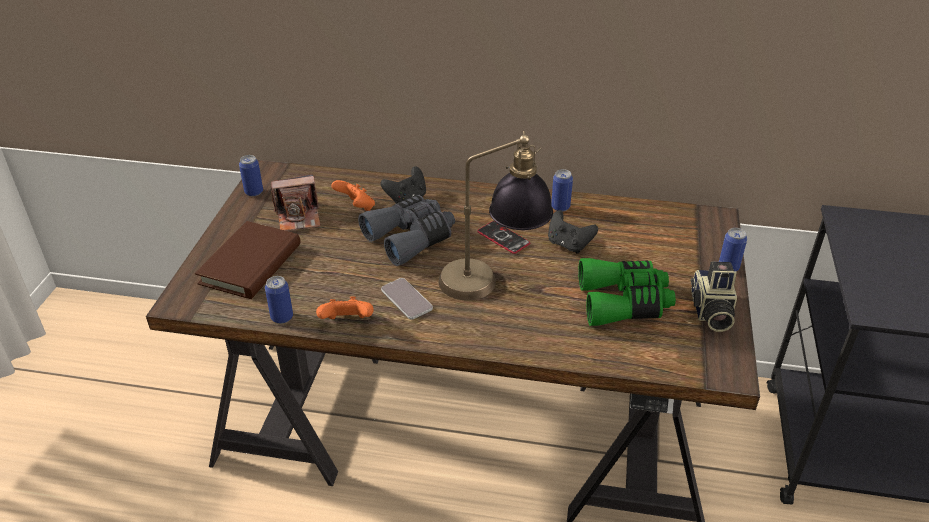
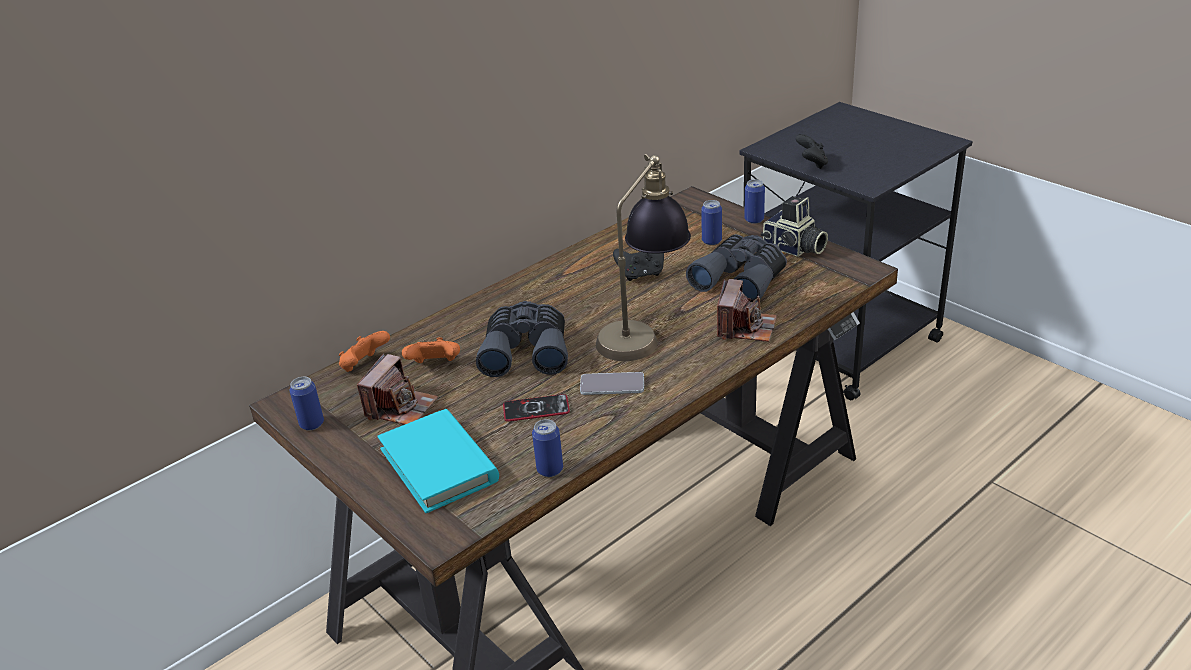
camera: 50 degrees left, 5 degrees down
(251, 264) = (439, 465): brown book -> turquoise book
(347, 322) = (605, 431): orange game controller -> orange game controller (364, 366)
(406, 198) = (462, 332): black game controller -> black game controller (812, 164)
(503, 238) = (591, 302): phone -> phone (536, 409)
(553, 336) = (745, 327): none -> camera
(560, 207) = (586, 258): can -> can (711, 241)
(624, 302) = (741, 279): green binoculars -> grey binoculars

